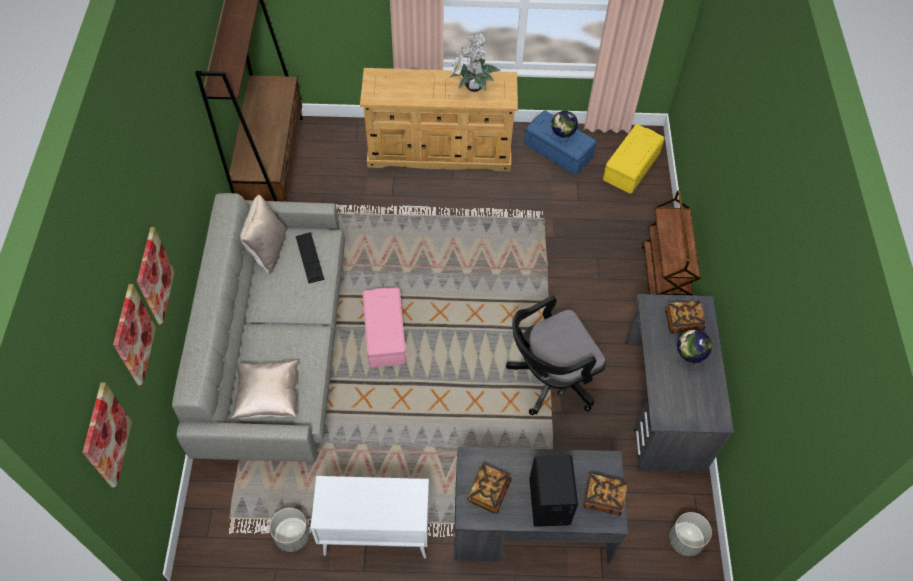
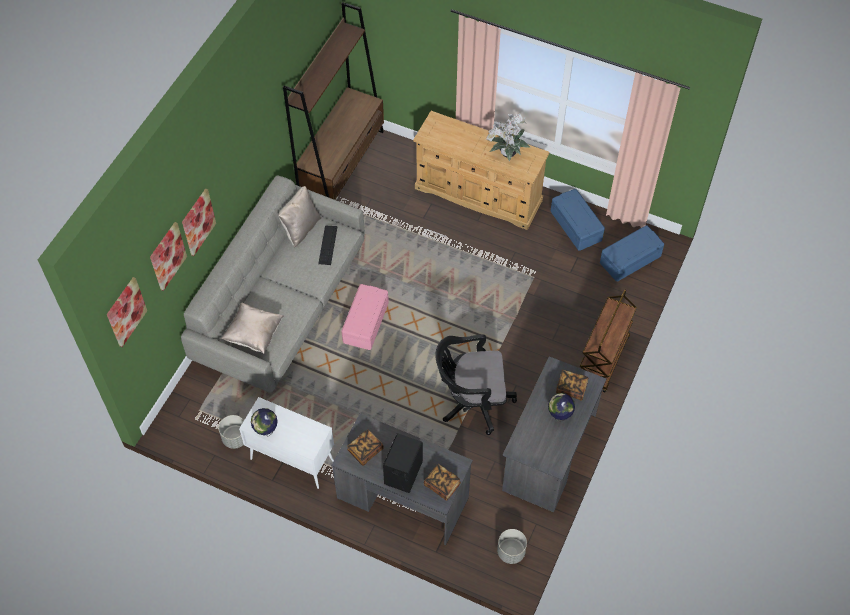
camera: 25 degrees right, 0 degrees up
(562, 138) = (576, 216): globe -> globe (266, 431)
(631, 166) = (630, 259): yellow storage box -> blue storage box

